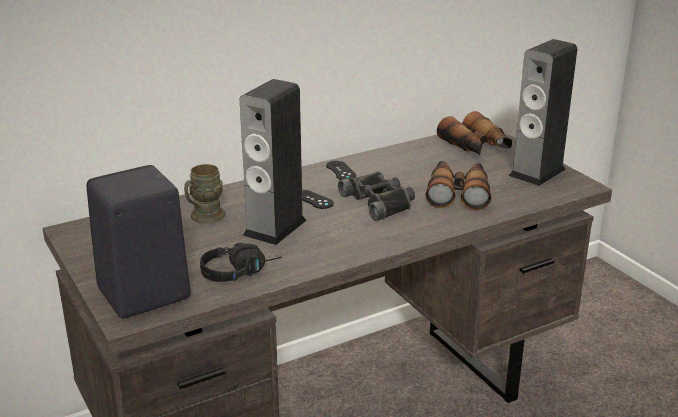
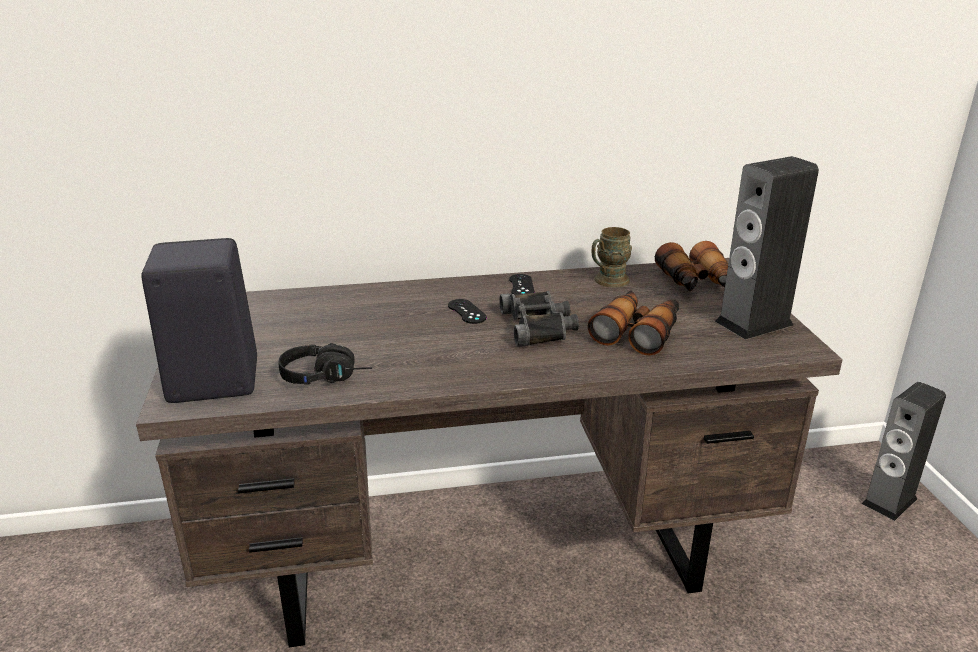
camera: 20 degrees right, 0 degrees up
(203, 218) = (339, 312): brown mug -> brown mug (607, 282)
(275, 227) = (402, 335): speaker -> speaker (889, 501)

